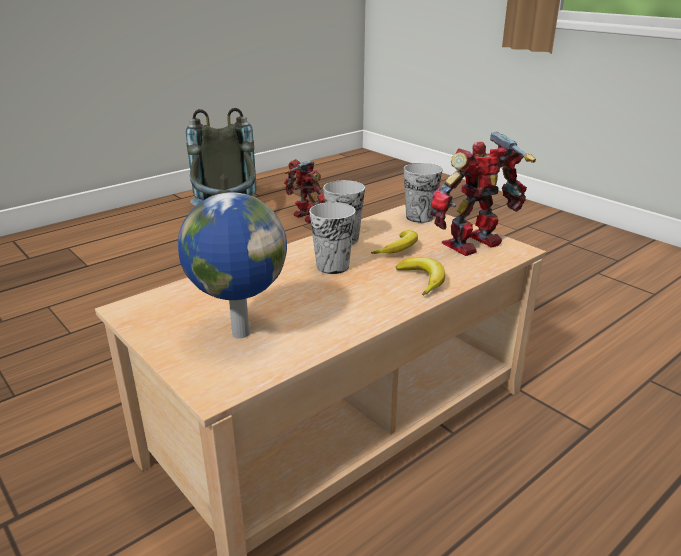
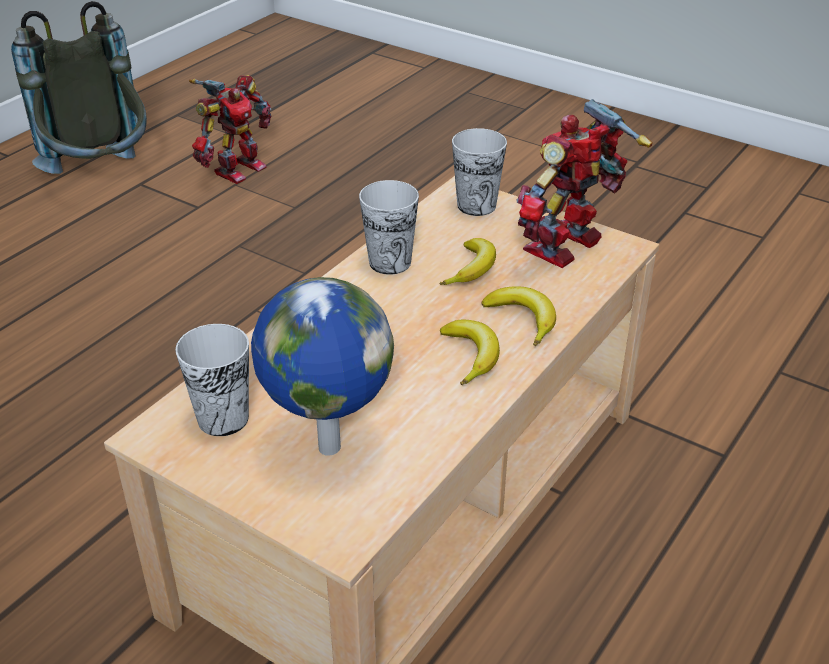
camera: 15 degrees left, 10 degrees up
(307, 218) = (237, 169): toy robot -> toy robot turned 90 degrees clockwise
(332, 266) = (396, 314): cup -> cup (223, 419)
(373, 296) = (471, 356): none -> banana

